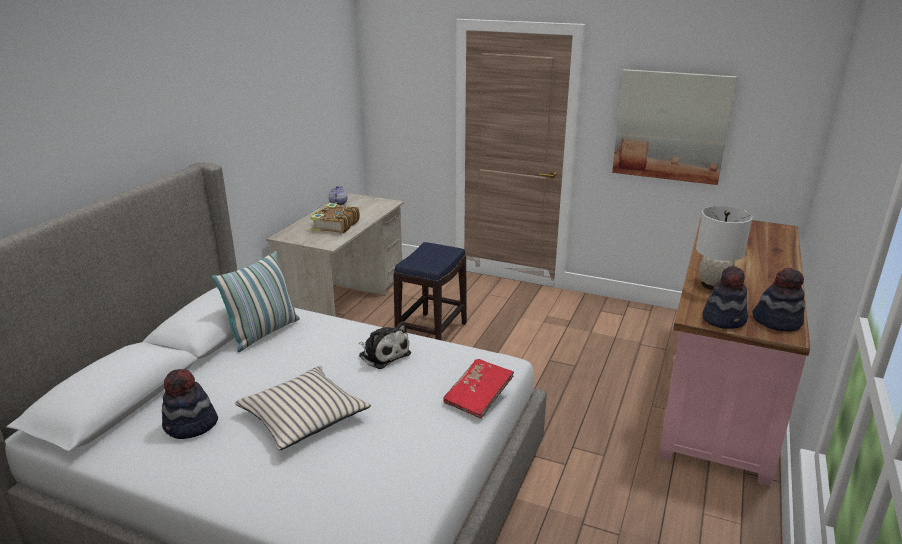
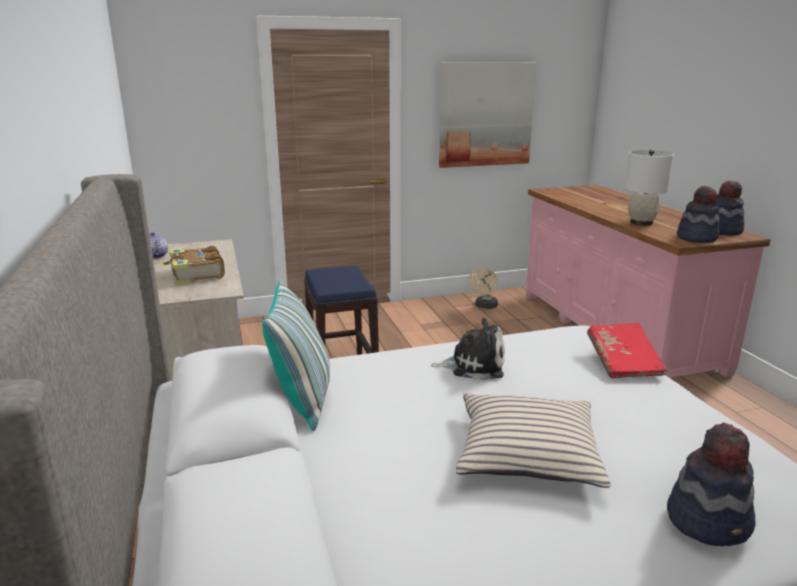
camera: 40 degrees left, 5 degrees down
(190, 425) = (426, 536): hat -> hat (709, 520)
(629, 320) = (485, 306): none -> beige fan

